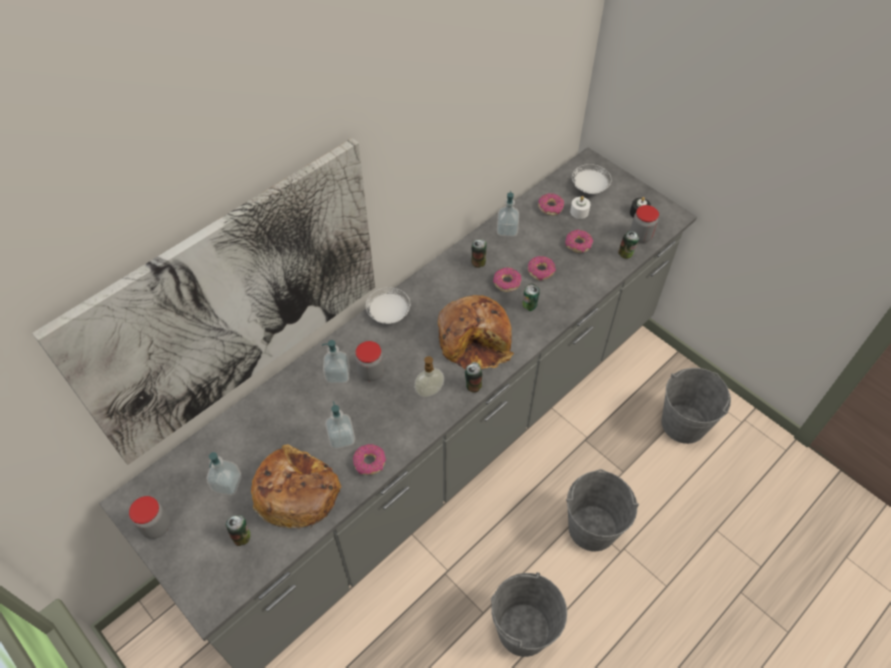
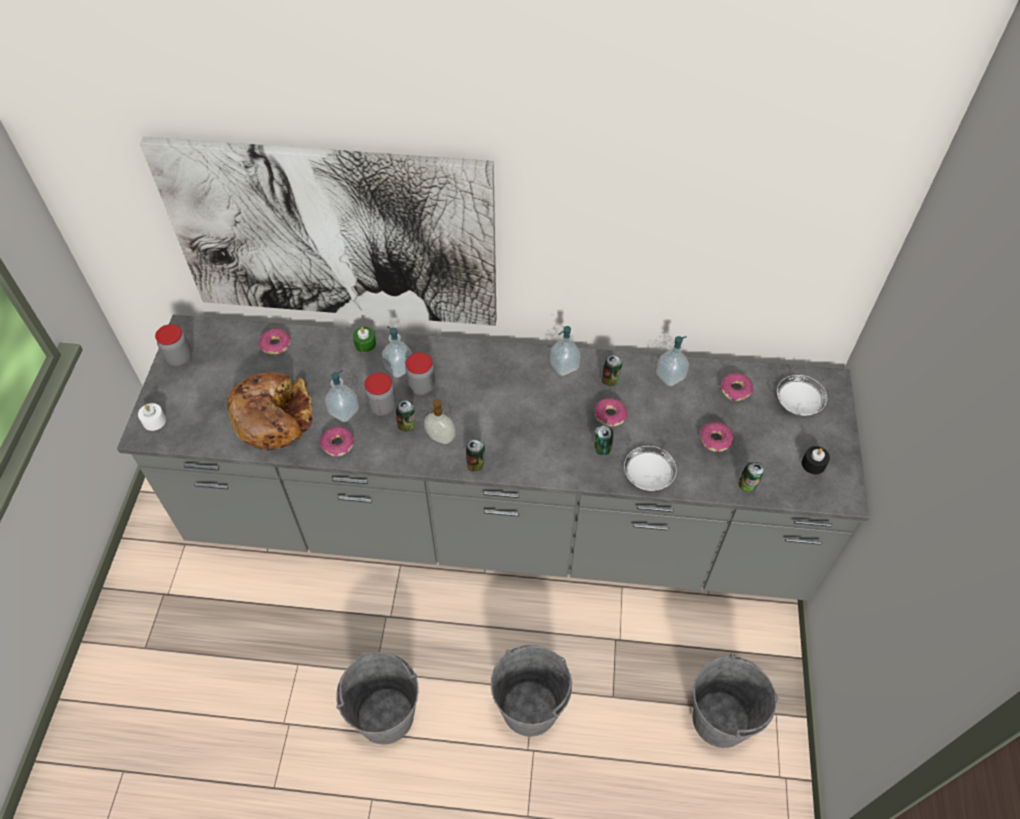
camera: 50 degrees right, 0 degrees up
(227, 484) = (245, 372): soap dispenser -> soap dispenser (564, 366)
(242, 536) = (210, 412): can -> can (407, 425)
(291, 382) = (365, 344): none -> green candle
(389, 313) = (490, 357): white plate -> white plate (648, 477)
(475, 340) = (524, 434): bread -> none
(541, 271) = (651, 432): donut -> donut (276, 345)
(579, 212) = (756, 415): white candle -> white candle (154, 421)
(640, 236) = (784, 484): jar -> jar (382, 407)

